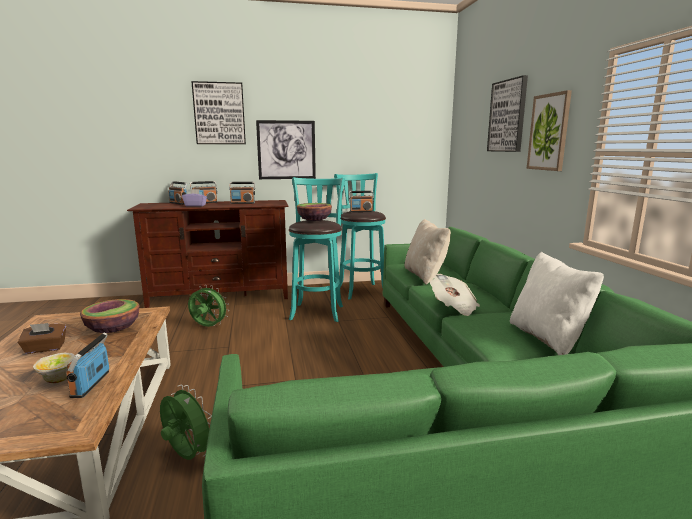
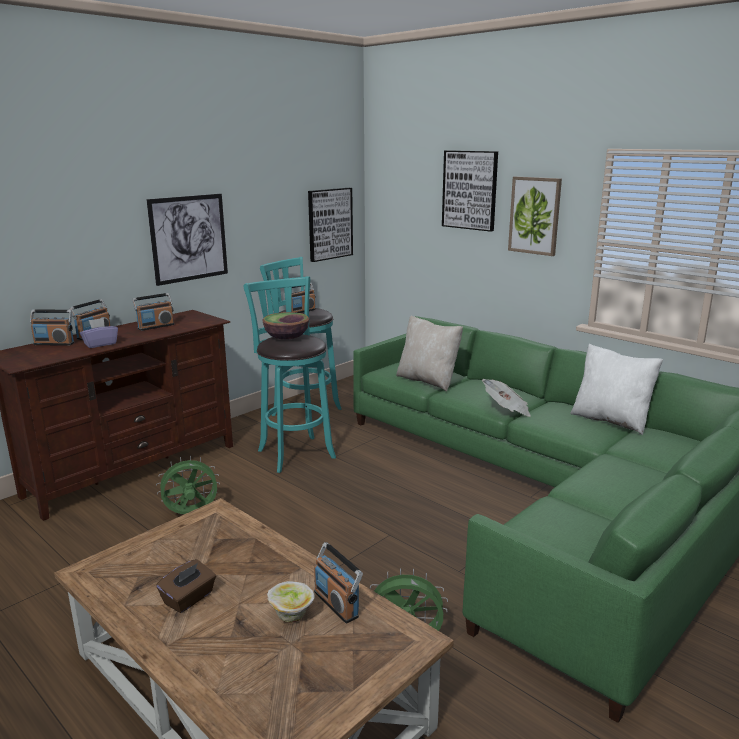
camera: 35 degrees left, 5 degrees up
(113, 329) = (220, 547): bowl -> none
(219, 113) = (94, 194): picture -> picture (329, 224)

